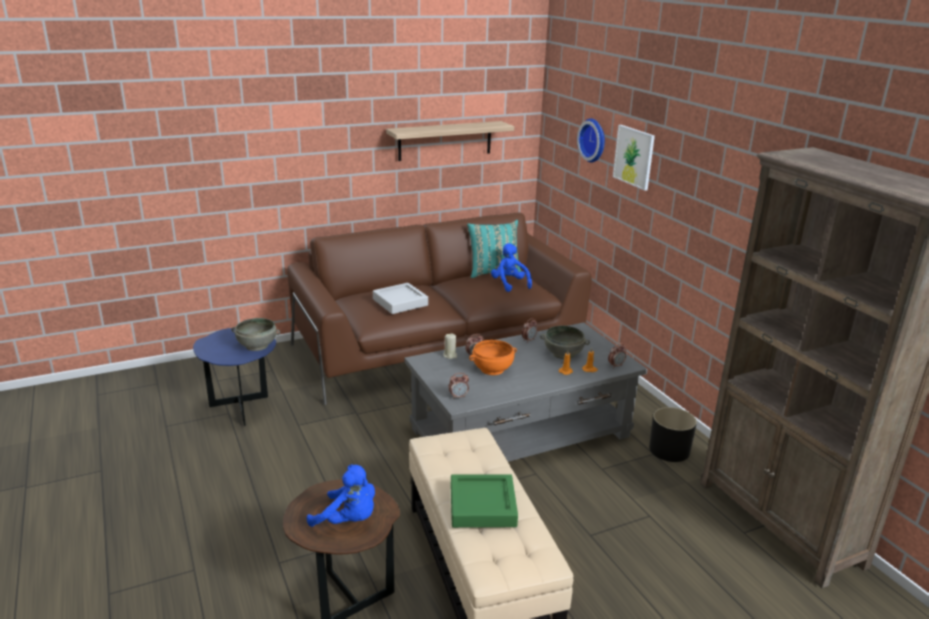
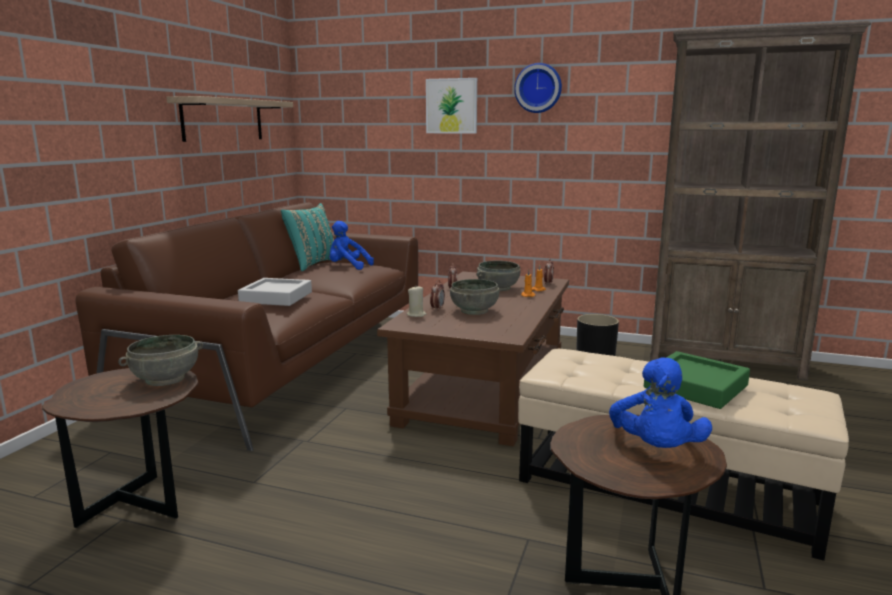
camera: 45 degrees left, 10 degrees down
(242, 411) = (141, 507): blue side table -> brown side table
(348, 520) = (656, 449): blue plush toy -> blue plush toy turned 120 degrees clockwise
(458, 396) = (497, 333): alarm clock -> none
(492, 369) = (475, 311): orange bowl -> grey bowl
(521, 433) = (485, 387): grey coffee table -> brown coffee table
(594, 140) = (388, 105): wall clock -> wall clock (538, 88)

